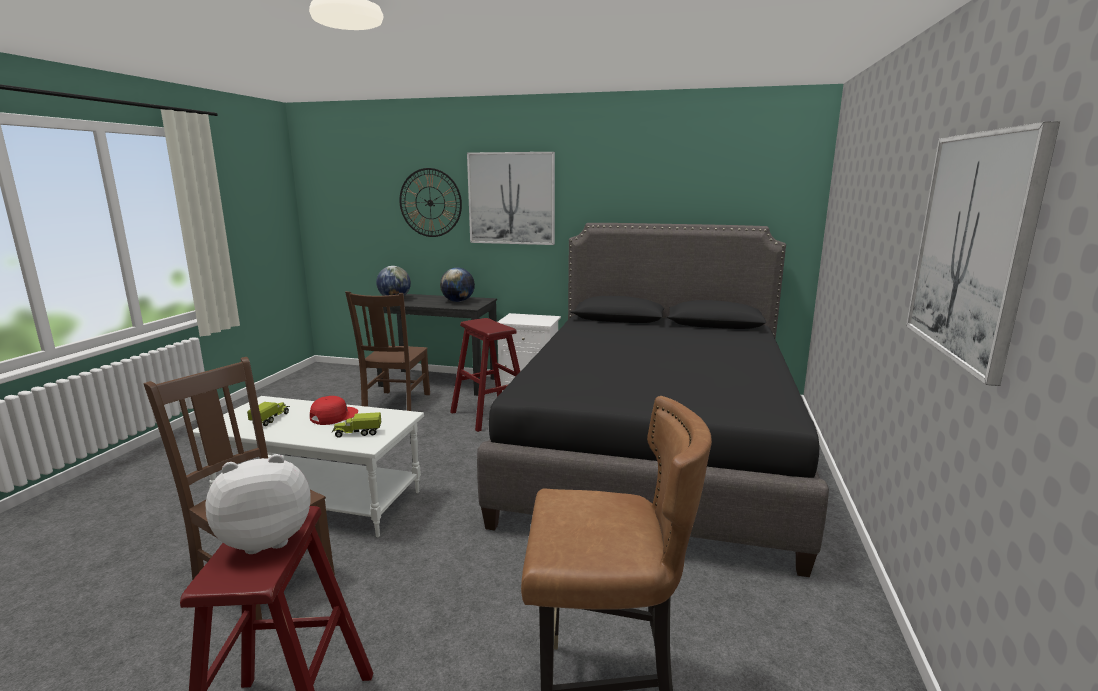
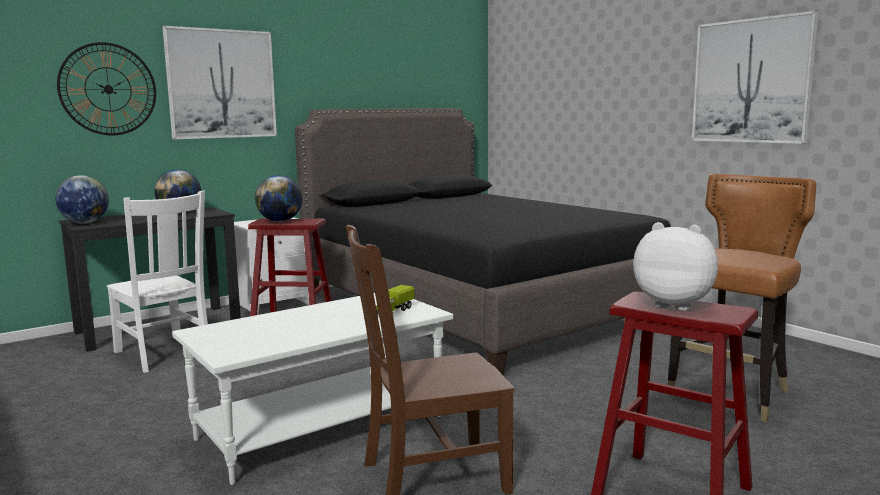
camera: 50 degrees left, 5 degrees down
(267, 539) = (675, 304): plush toy -> plush toy turned 105 degrees clockwise
(271, 419) = (271, 333): toy truck -> none
(333, 416) = (325, 313): red cap -> none
(396, 404) = (163, 354): brown chair -> white chair
(482, 324) = (280, 221): none -> globe

